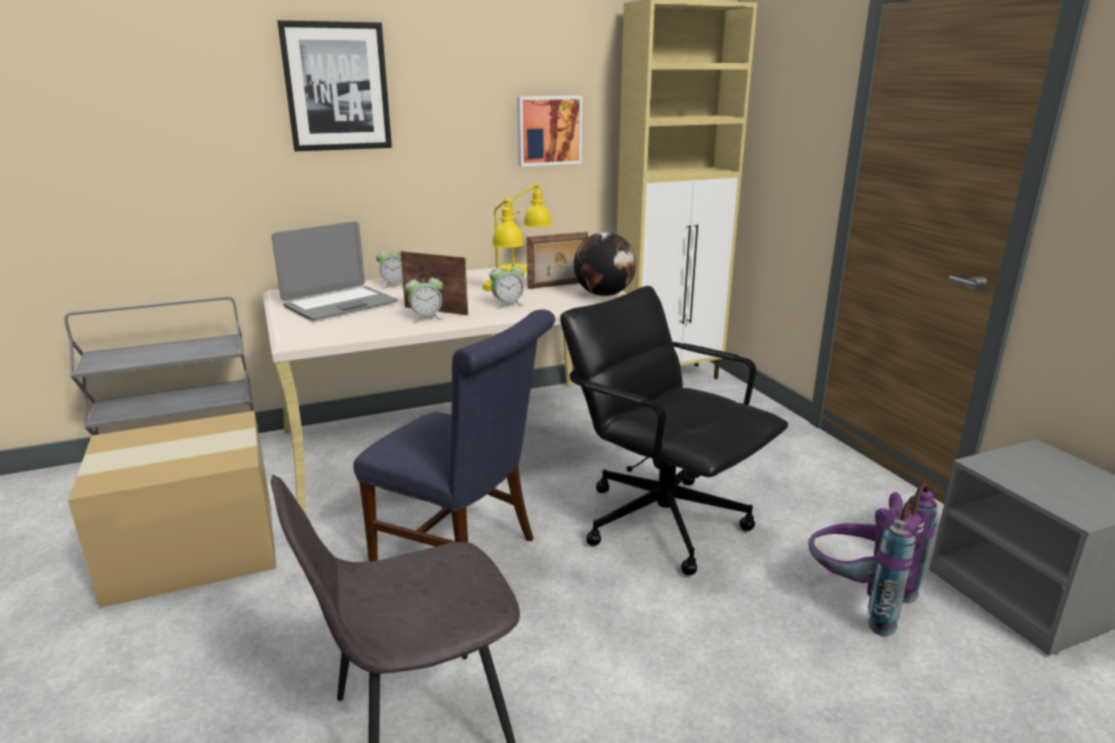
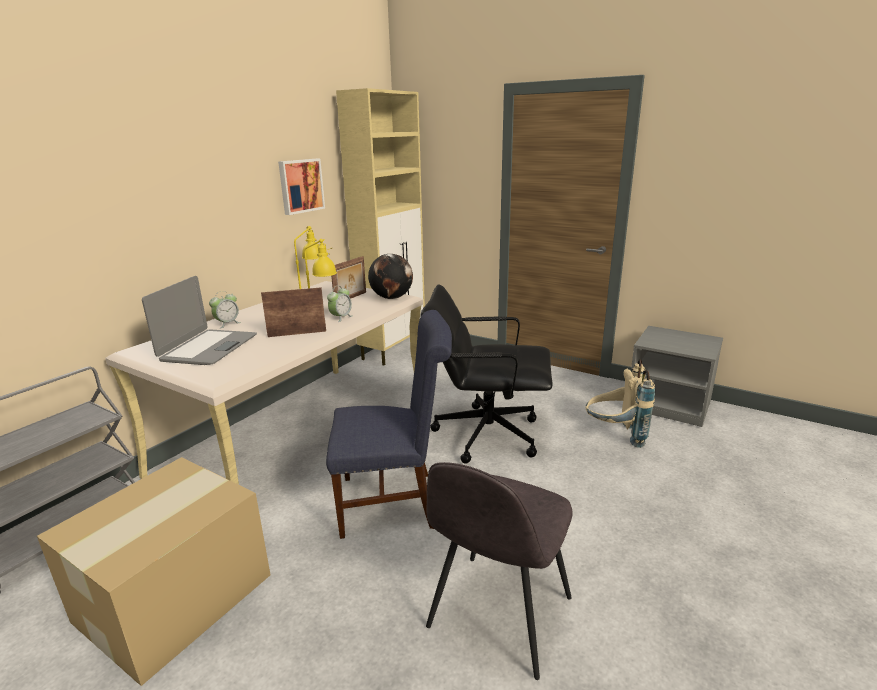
camera: 35 degrees left, 0 degrees up
(337, 87) = (146, 161): picture -> none
(426, 318) = (300, 340): alarm clock -> none
(857, 601) = (615, 435): purple backpack -> beige backpack

